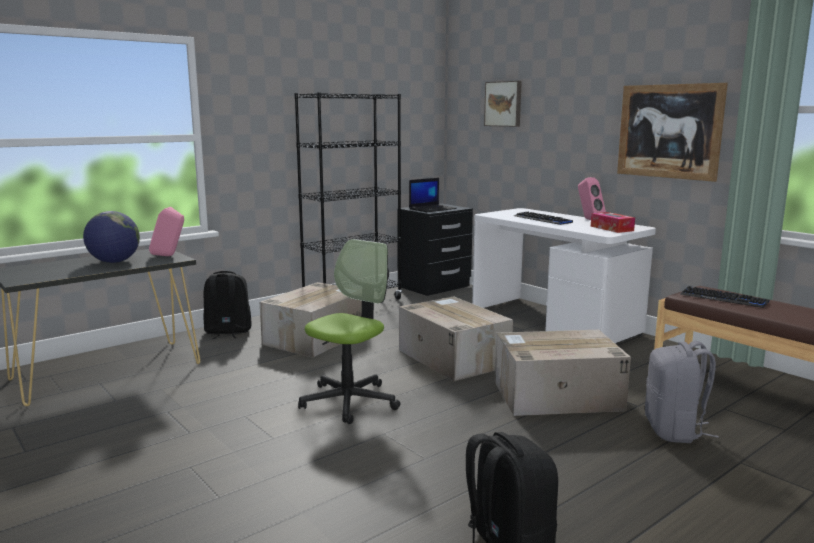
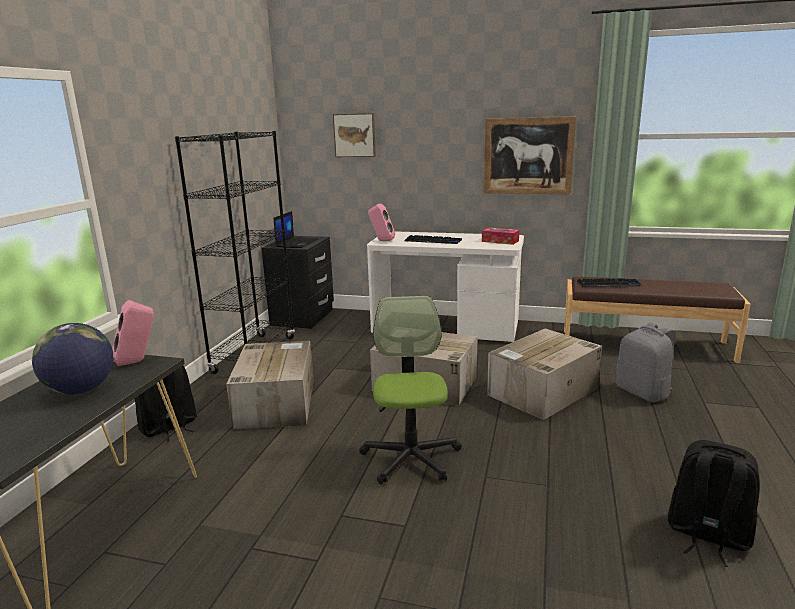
camera: 35 degrees left, 5 degrees up
(588, 219) = (463, 235): pink speaker -> pink speaker (381, 241)

